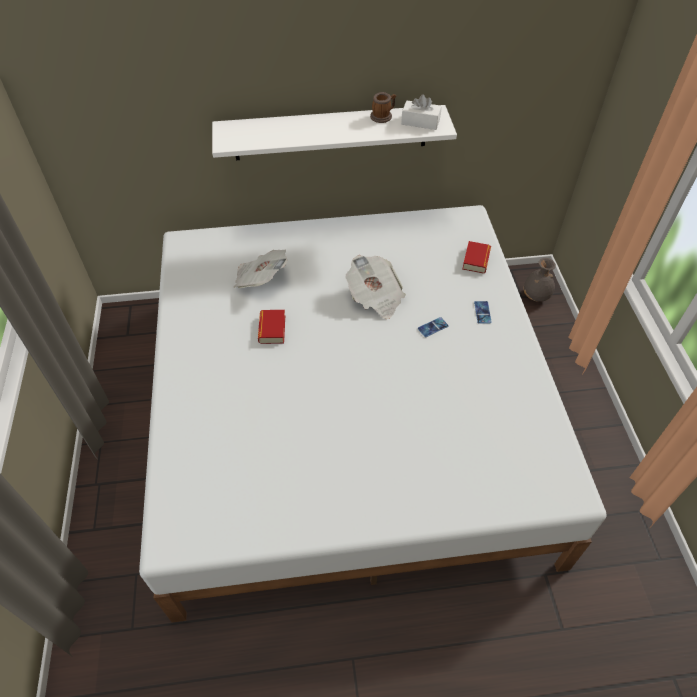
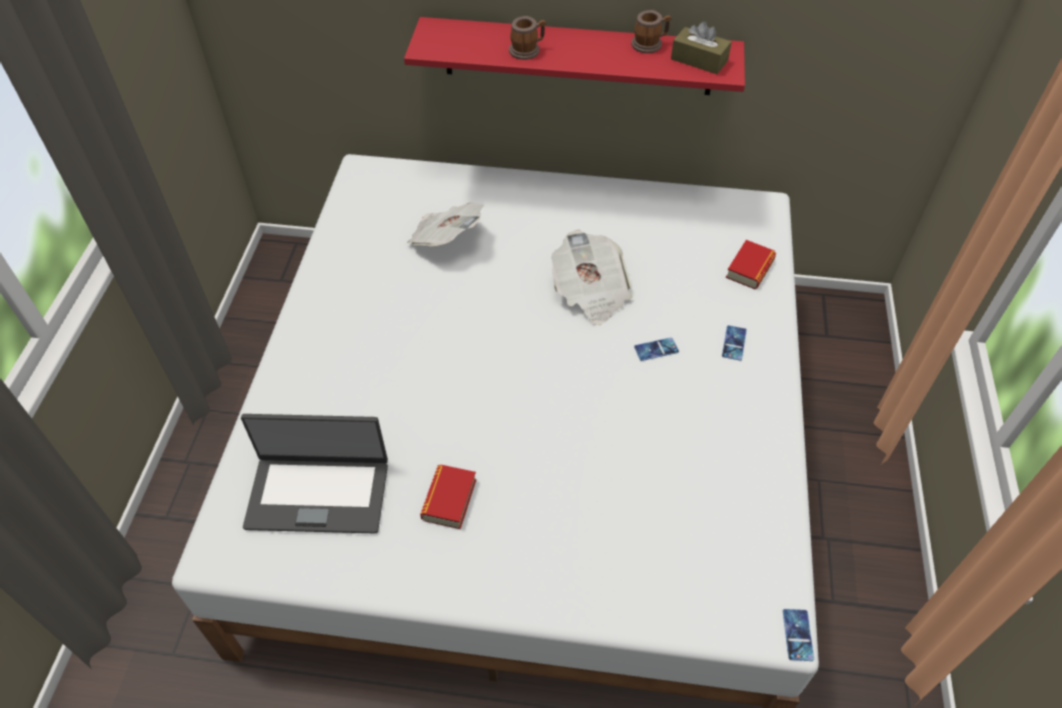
camera: 15 degrees right, 0 degrees up
(229, 481) = (318, 493): none -> laptop
(272, 329) = (438, 308): book -> book (449, 499)
(300, 133) = (527, 50): none -> mug
(330, 133) = (578, 56): white shelf -> red shelf
(420, 122) = (699, 60): white tissue box -> brown tissue box
(536, 297) = (848, 340): grey vase -> none
(588, 496) = (797, 635): none -> phone

